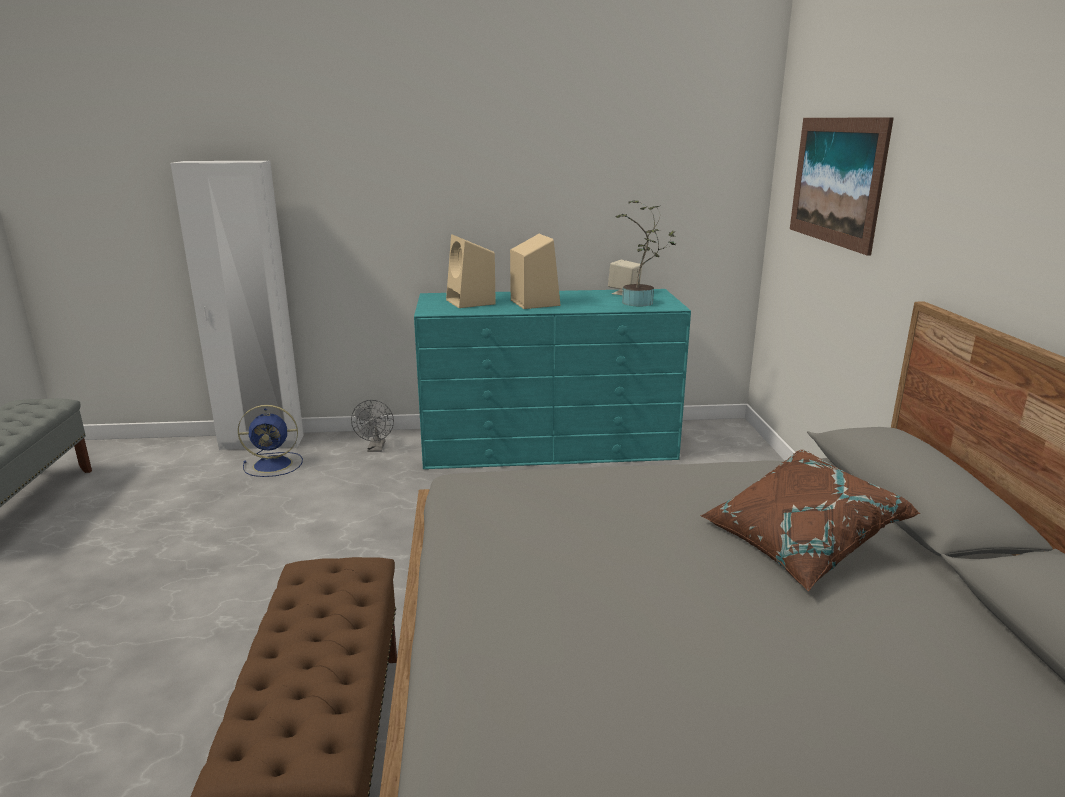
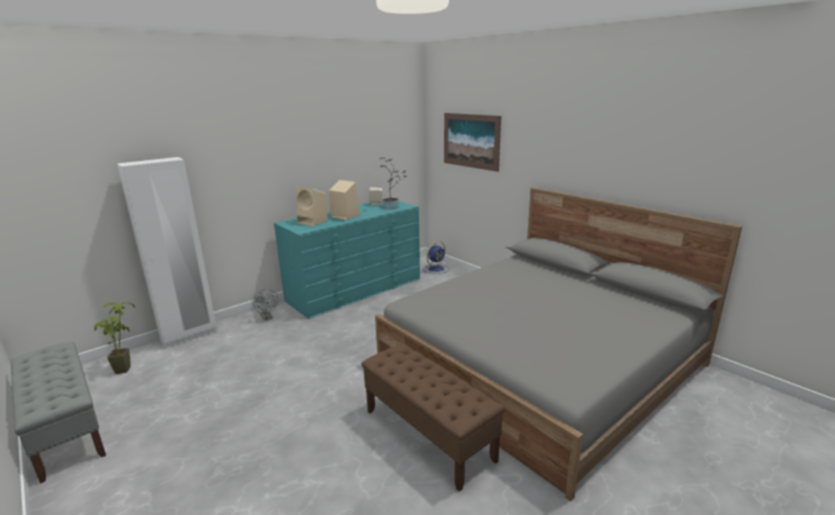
camera: 35 degrees left, 0 degrees up
(156, 459) = (127, 367): none -> potted plant
(274, 464) = (217, 344): blue fan -> blue fan (436, 269)
(797, 544) = (543, 284): brown pillow -> none

